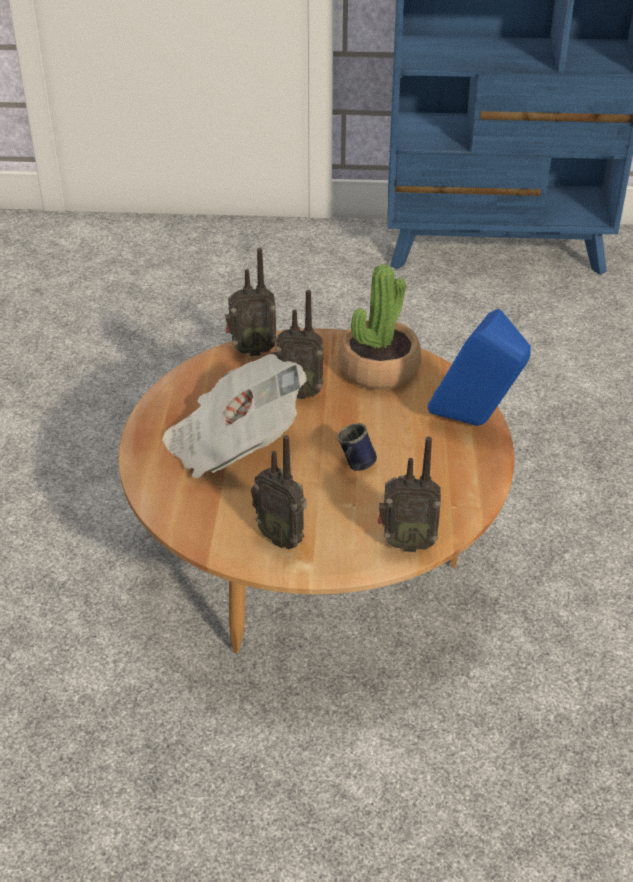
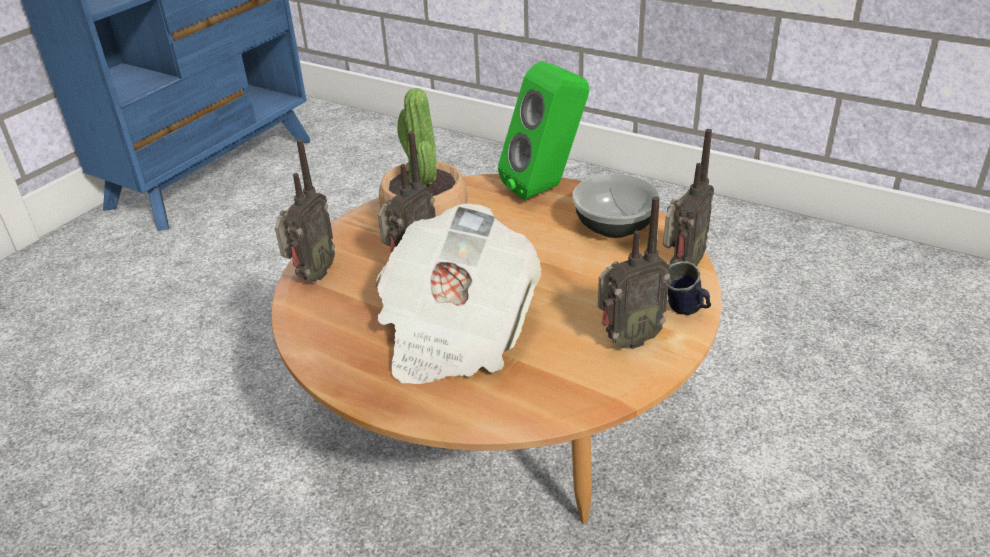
camera: 60 degrees left, 5 degrees down
(355, 467) = (554, 266): blue mug -> blue mug (686, 312)
(443, 484) = (615, 227): none -> bowl
(475, 423) = (546, 188): blue speaker -> green speaker

